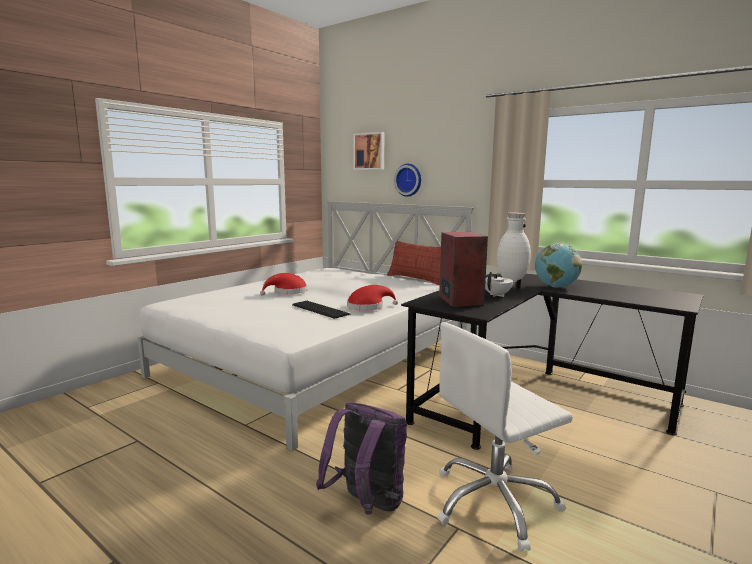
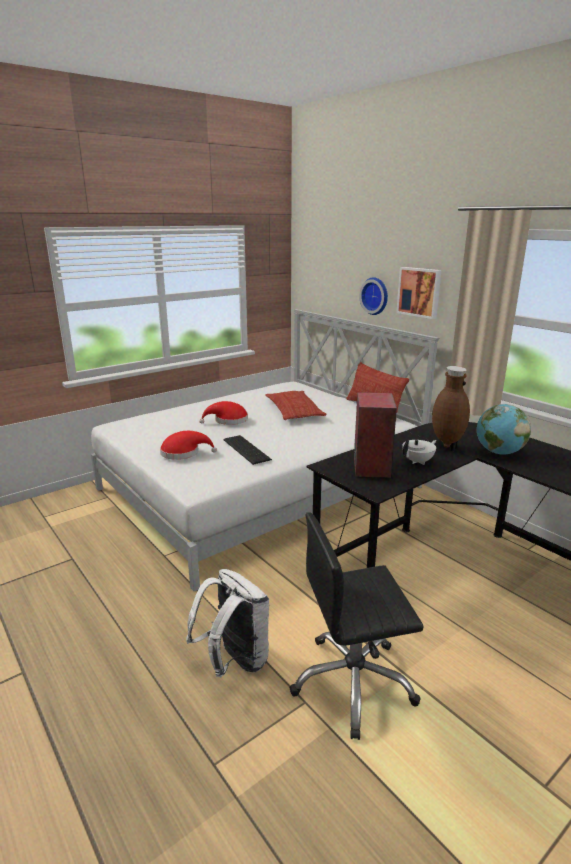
camera: 15 degrees right, 10 degrees up
(345, 284) = (294, 410): none -> pillow
(366, 504) = (234, 660): purple backpack -> white backpack
(368, 307) = (296, 450): red hat -> red hat (183, 453)
(369, 151) = (338, 258): picture -> picture (419, 292)
(494, 503) = (353, 683): white office chair -> black office chair
(511, 287) = (445, 447): white vase -> brown vase

